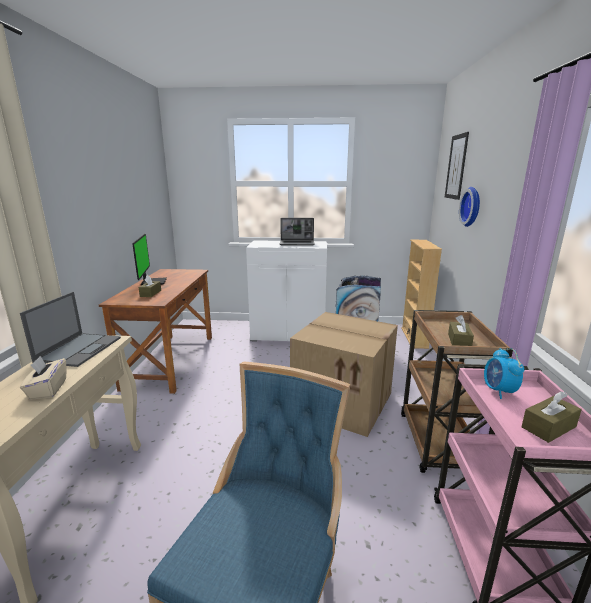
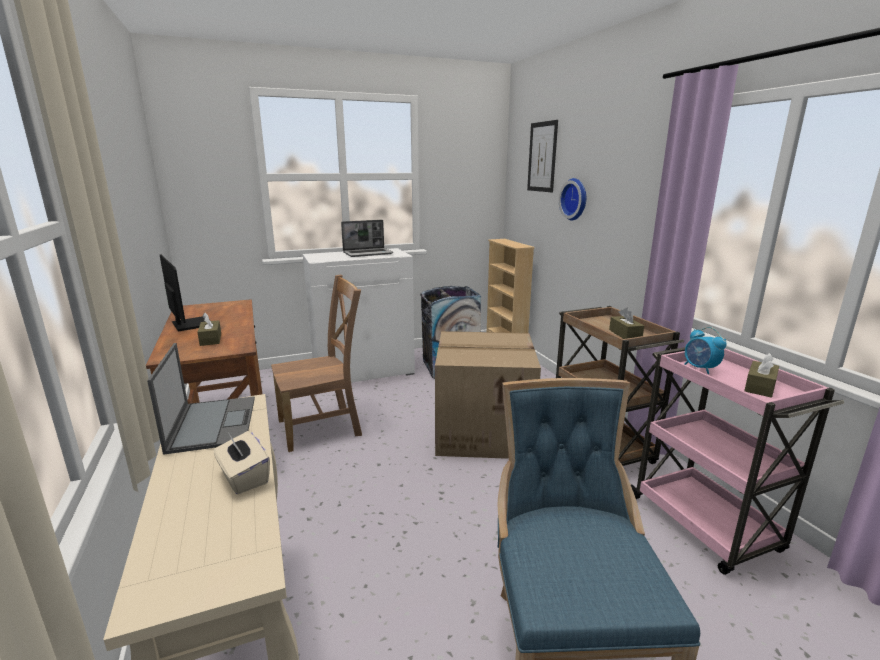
camera: 25 degrees left, 0 degrees up
(231, 369) = (323, 427): none -> brown chair

